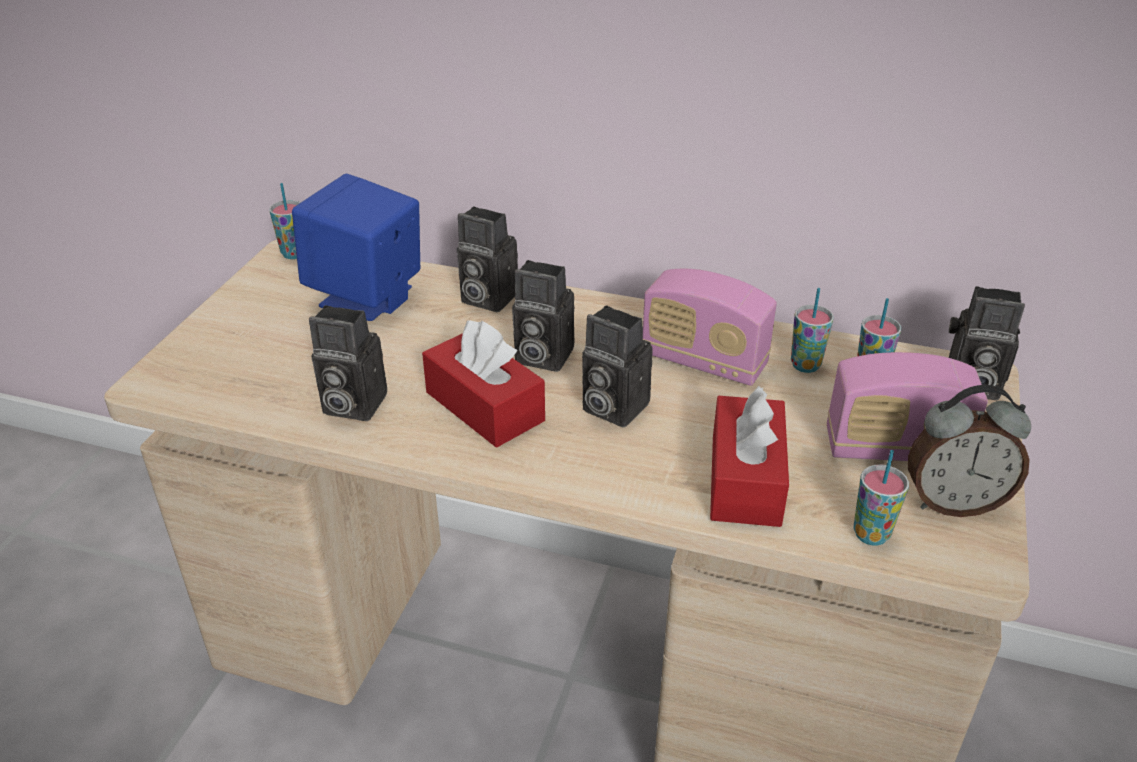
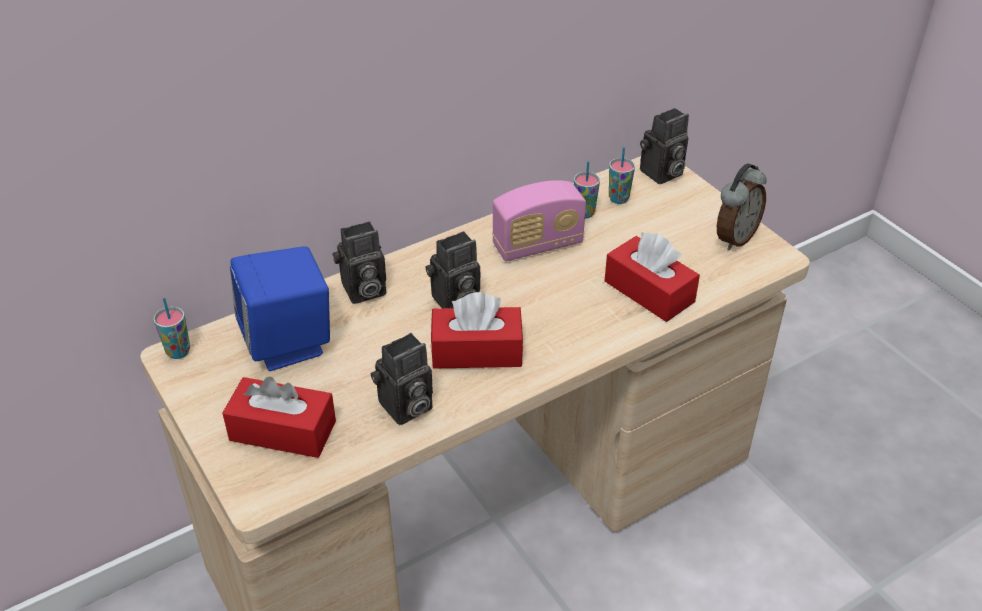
camera: 50 degrees left, 5 degrees up
(249, 353) = (283, 431): none -> red tissue box
(610, 407) = (536, 303): camera -> none
(871, 534) = (728, 277): cup -> none
(894, 449) = (680, 229): radio -> none

